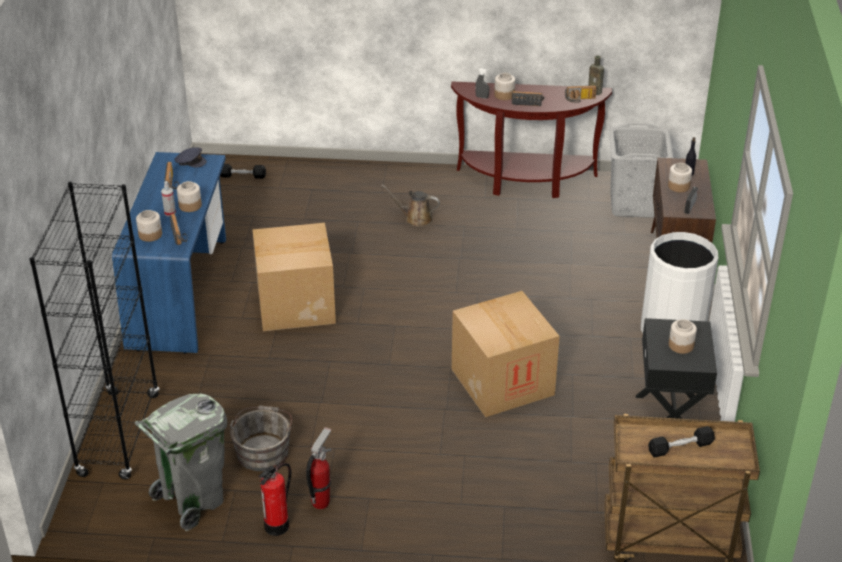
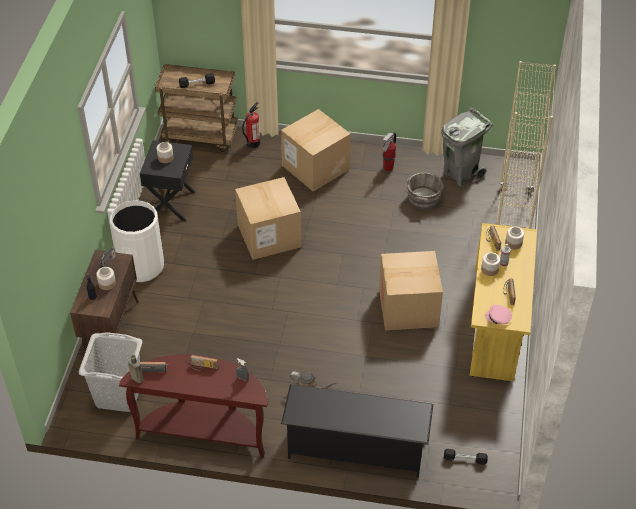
camera: 175 degrees left, 10 degrees up
(119, 435) = (513, 215): black bookcase -> beige bookcase
(181, 292) = (496, 325): blue desk -> yellow desk
(190, 161) = (498, 318): grey cap -> pink cap
(277, 526) = (412, 157): fire extinguisher -> fire extinguisher (253, 143)
(359, 177) = (356, 449): none -> black shoe rack
(447, 496) = (315, 167): none -> cardboard box
(504, 95) = (222, 379): jar -> none

